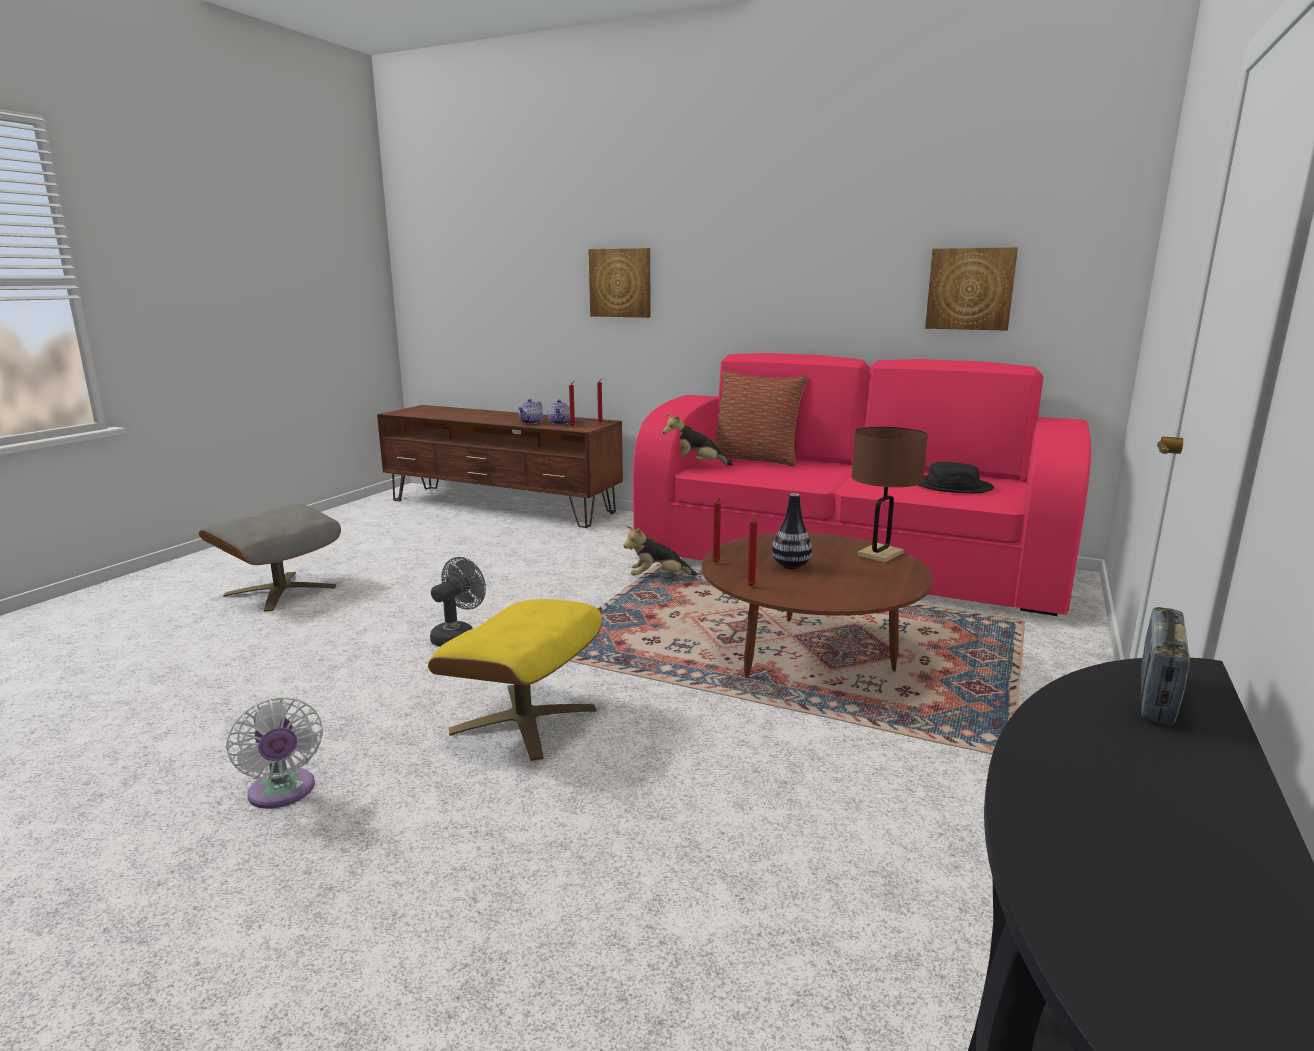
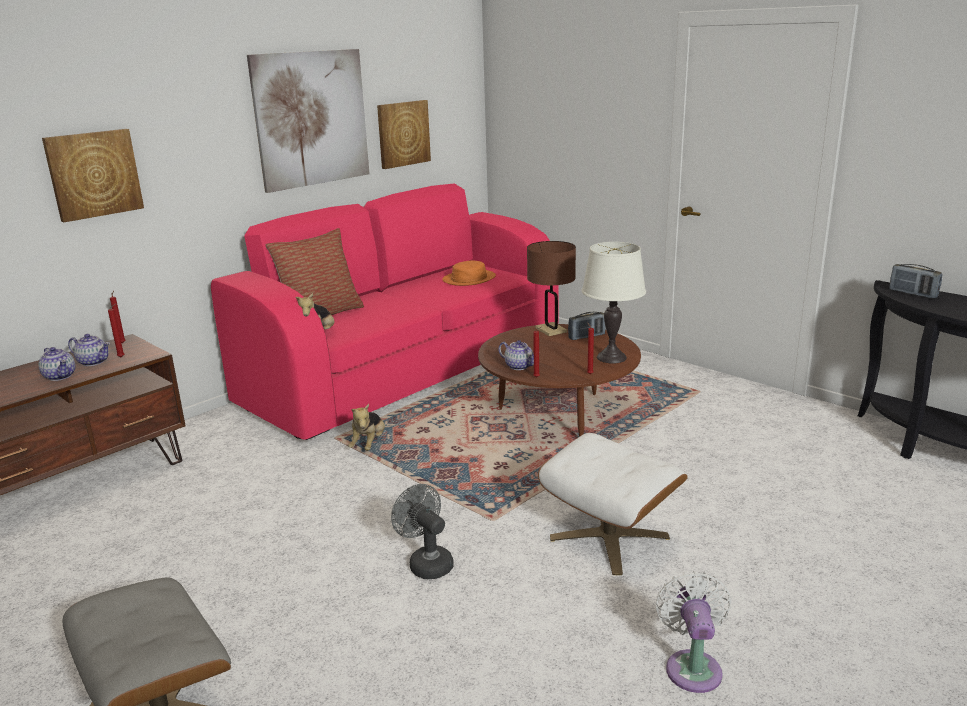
camera: 70 degrees left, 5 degrees up
(282, 793) = (692, 666): white fan -> white fan turned 75 degrees counterclockwise
(524, 721) = (610, 537): yellow ottoman -> white ottoman
(741, 552) = (519, 366): none -> teapot
(791, 566) = (558, 357): vase -> none
(821, 592) = (611, 357): none -> white table lamp
(835, 257) = (311, 119): none -> picture
(882, 573) = (586, 336): none -> radio
(952, 486) = (469, 279): black hat -> orange hat

